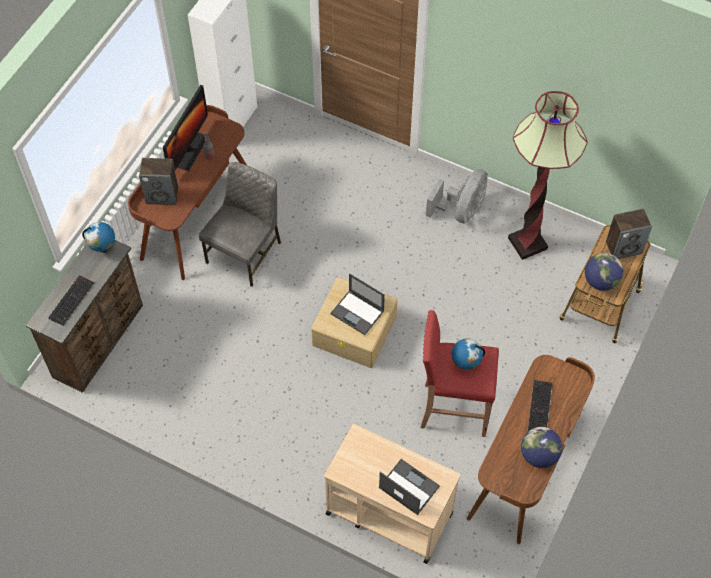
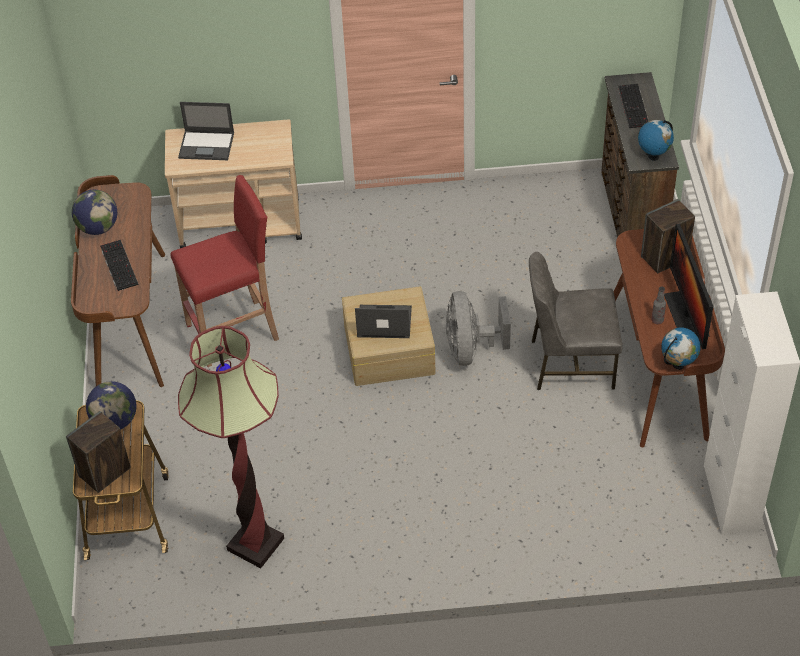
camera: 150 degrees right, 10 degrees down
(245, 252) = (570, 363): grey chair -> grey chair turned 90 degrees clockwise
(461, 211) = (362, 541): grey fan -> grey fan (471, 349)
(465, 364) = (217, 260): globe -> globe (678, 365)

